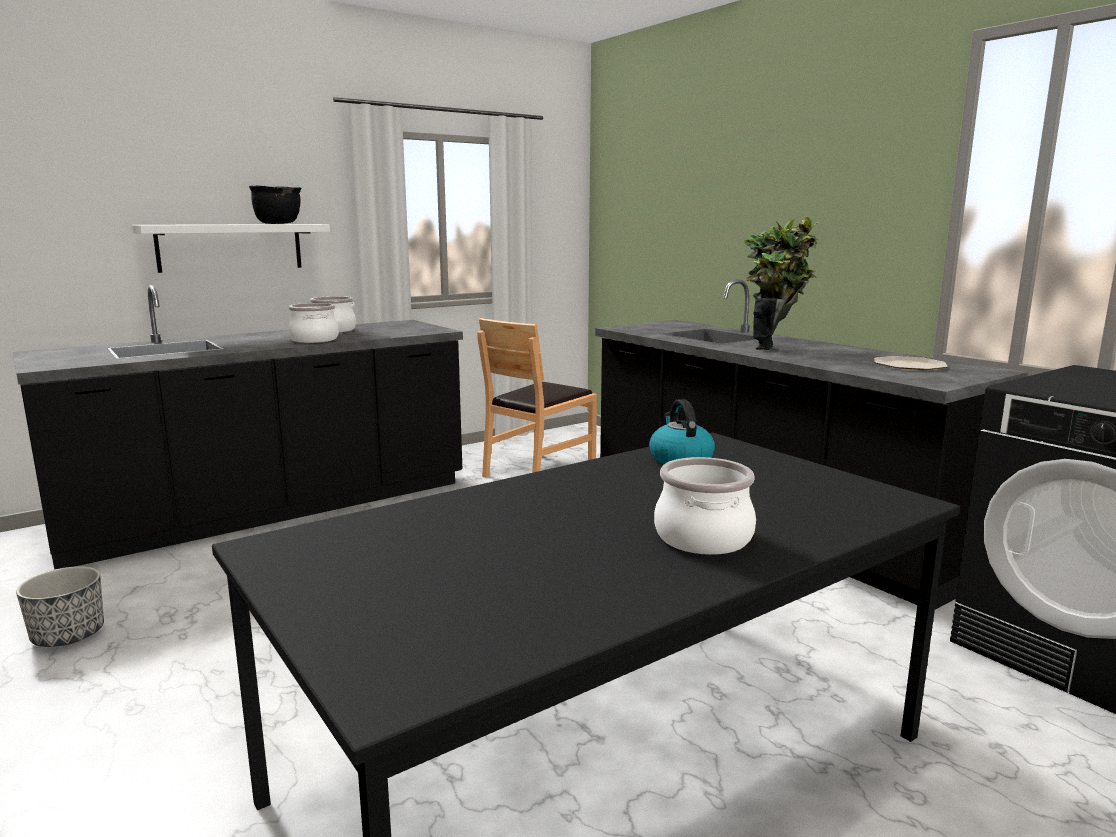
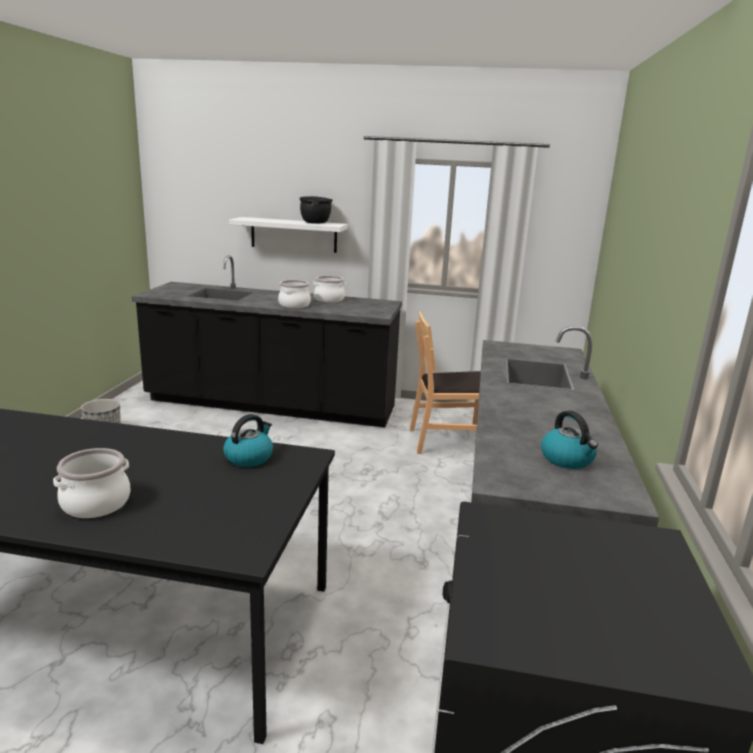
camera: 45 degrees right, 5 degrees up
(775, 347) = (537, 400): potted plant -> none
(908, 365) = (567, 459): plate -> kettle

